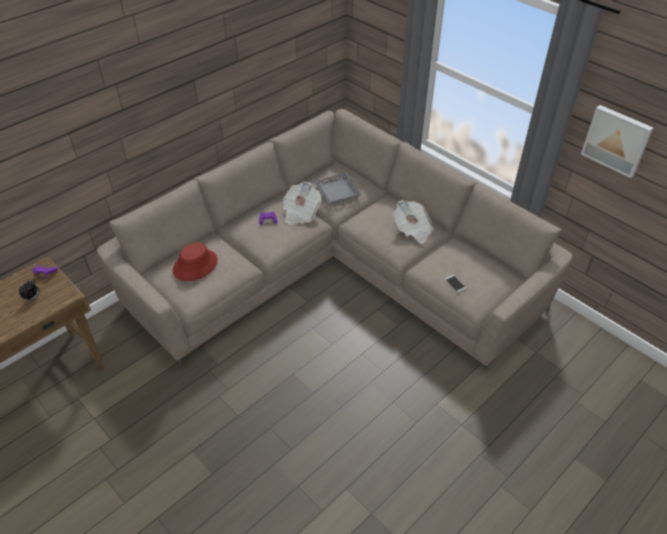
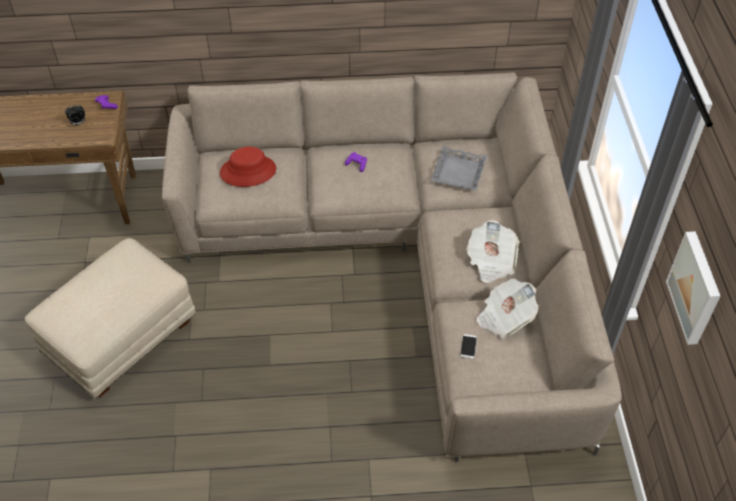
camera: 40 degrees right, 5 degrees up
(183, 451) = (121, 338): none -> beige ottoman
(300, 212) = (397, 174): newspaper -> newspaper (504, 317)

